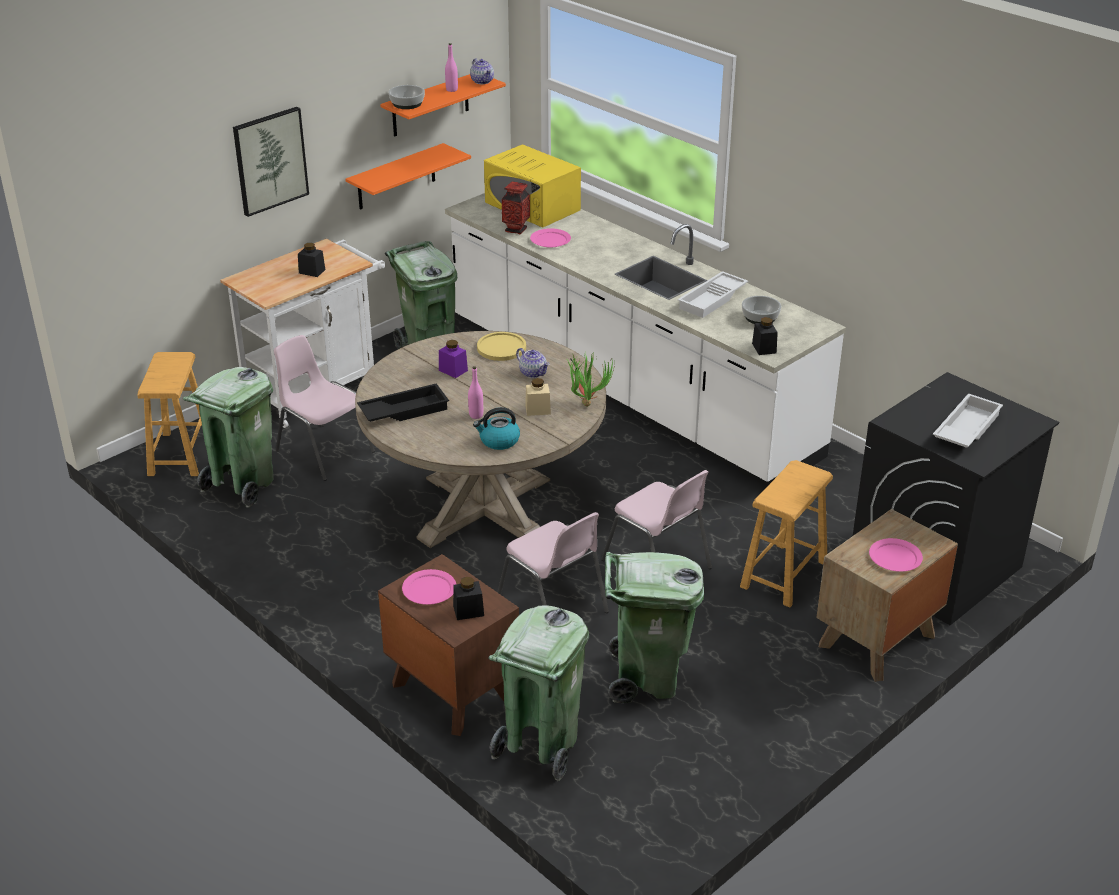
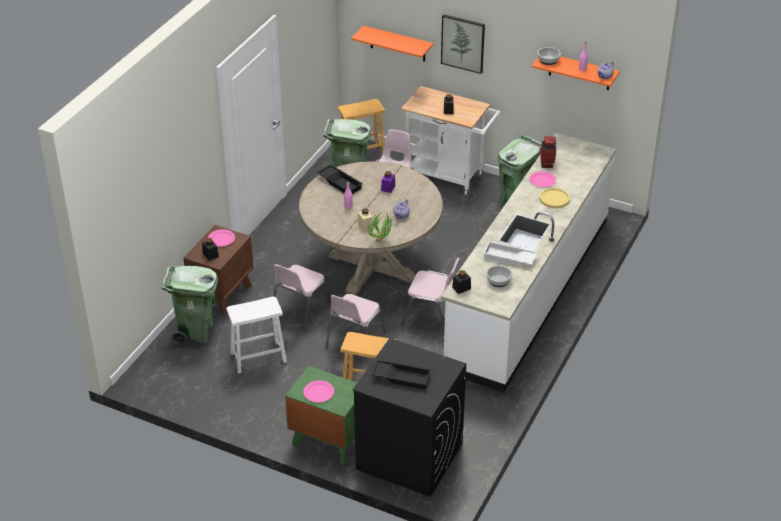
camera: 70 degrees right, 5 degrees up
(396, 177) = (546, 99): orange shelf -> orange shelf (398, 44)
(498, 441) = (328, 220): kettle -> none
(501, 348) = (421, 198): yellow plate -> yellow plate (554, 199)
(532, 206) = (583, 163): yellow microwave -> none
(637, 479) = (432, 316): none -> pink chair
(647, 678) = (258, 357): green trash can -> white stool
(876, 640) = (327, 439): brown nightstand -> green nightstand
(965, 428) = (402, 377): white tray -> black tray

